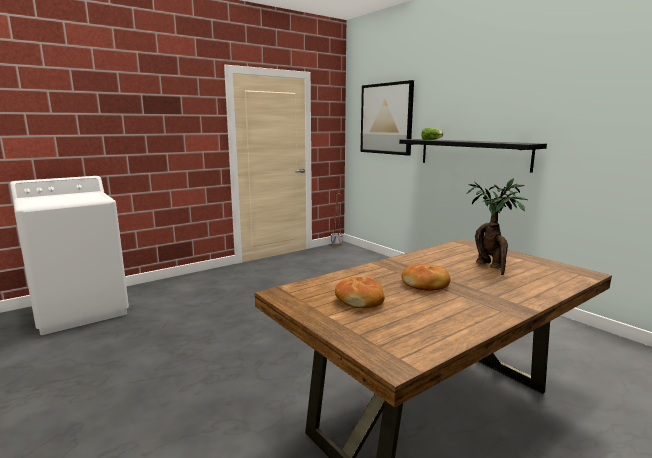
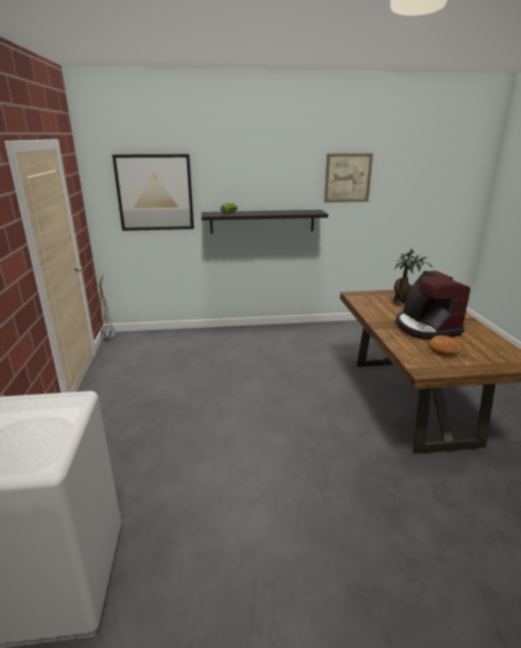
camera: 60 degrees left, 10 degrees up
(426, 285) = (426, 327): bread -> coffee machine
(590, 98) = (347, 178): none -> picture

